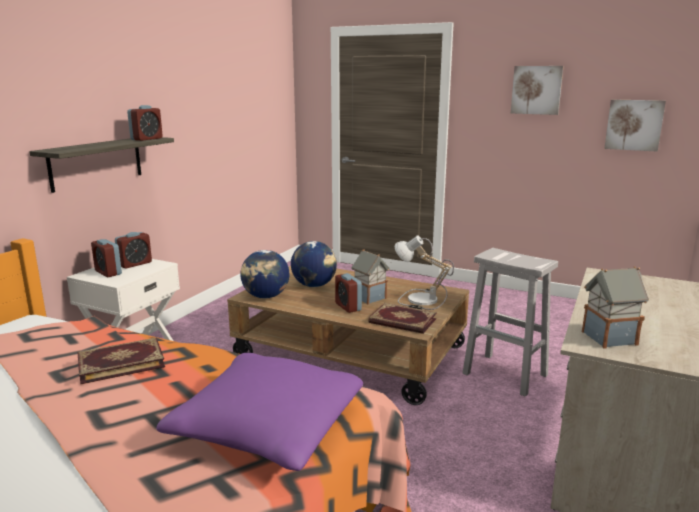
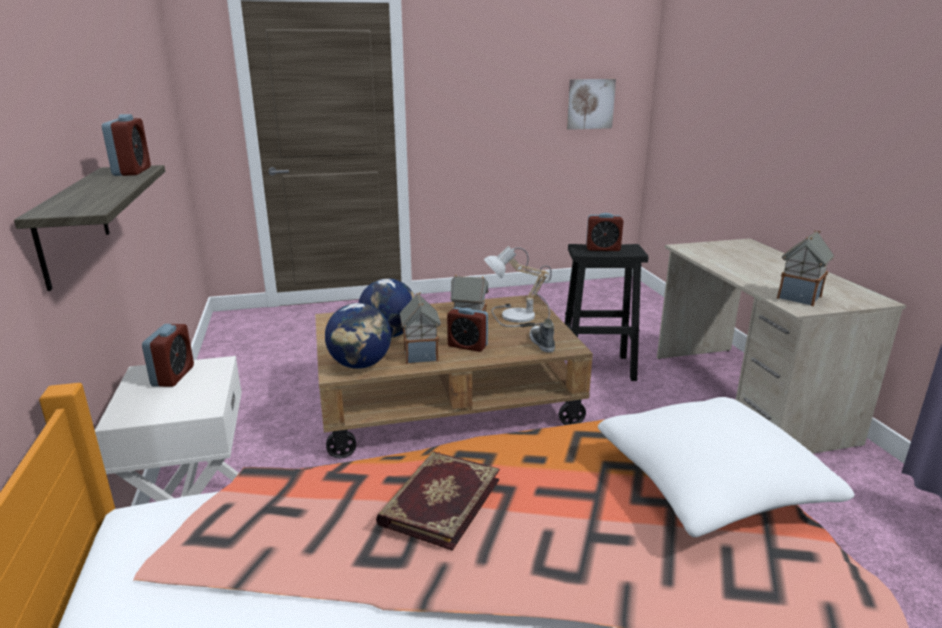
camera: 40 degrees left, 5 degrees up
(108, 272) = (157, 401): alarm clock -> alarm clock (603, 249)
(268, 428) = (709, 485): purple pillow -> white pillow
(308, 303) = (421, 356): none -> toy house
(402, 321) = (541, 343): book -> shoe
(506, 374) = (598, 368): white stool -> black stool
(536, 90) = (500, 71): picture -> none

